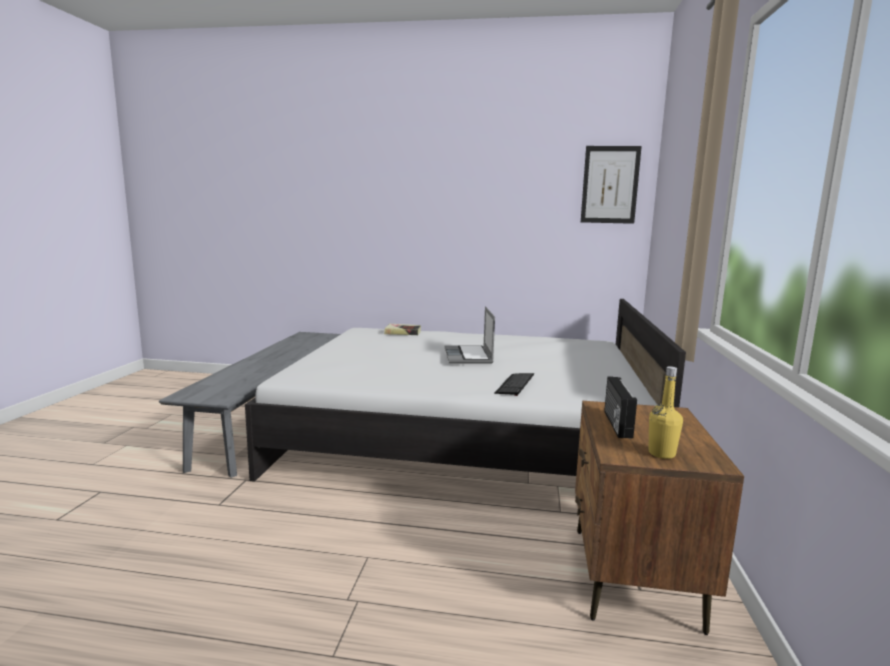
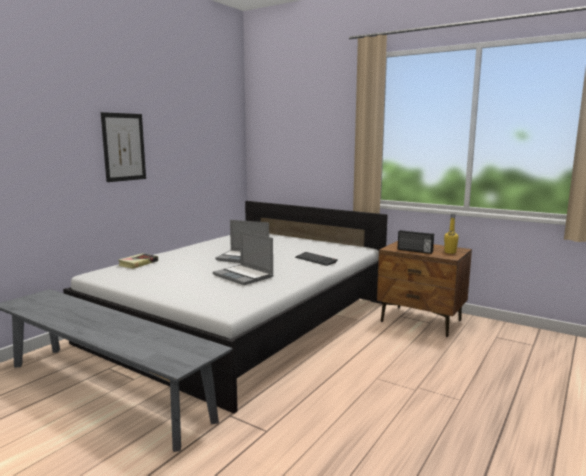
camera: 65 degrees left, 0 degrees up
(400, 367) = (244, 276): none -> laptop
(610, 185) = (226, 123): picture -> picture (124, 147)

